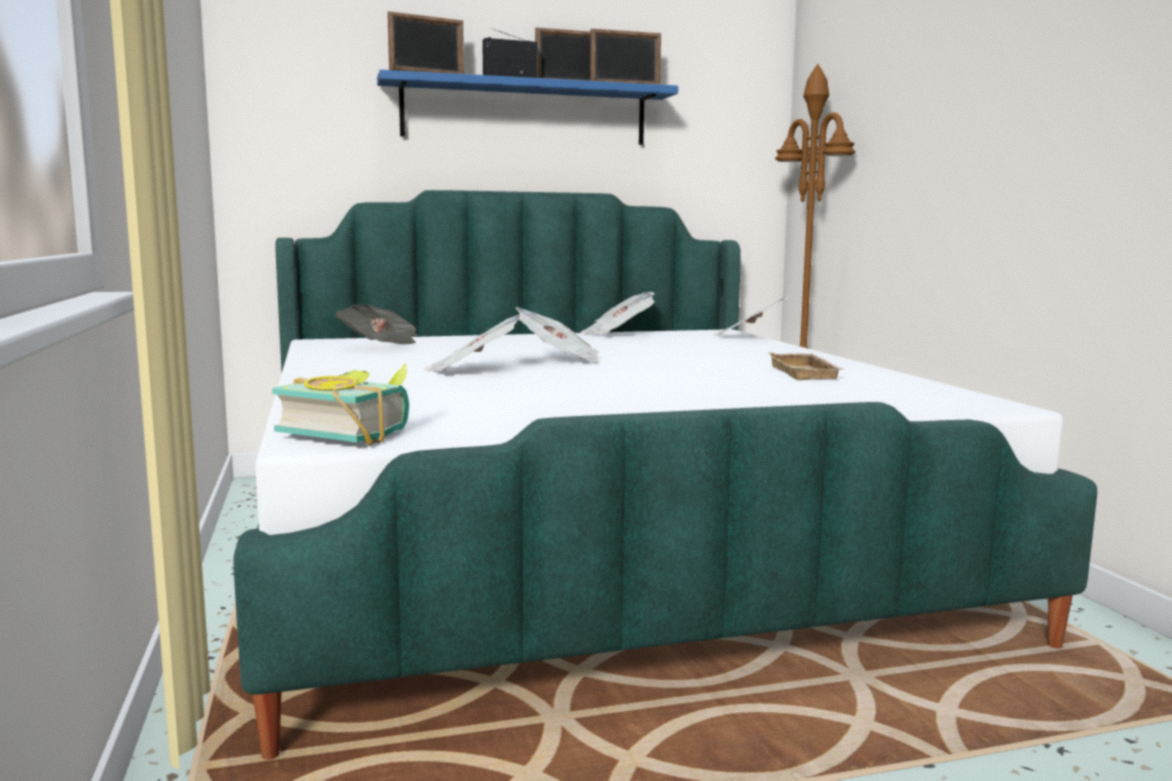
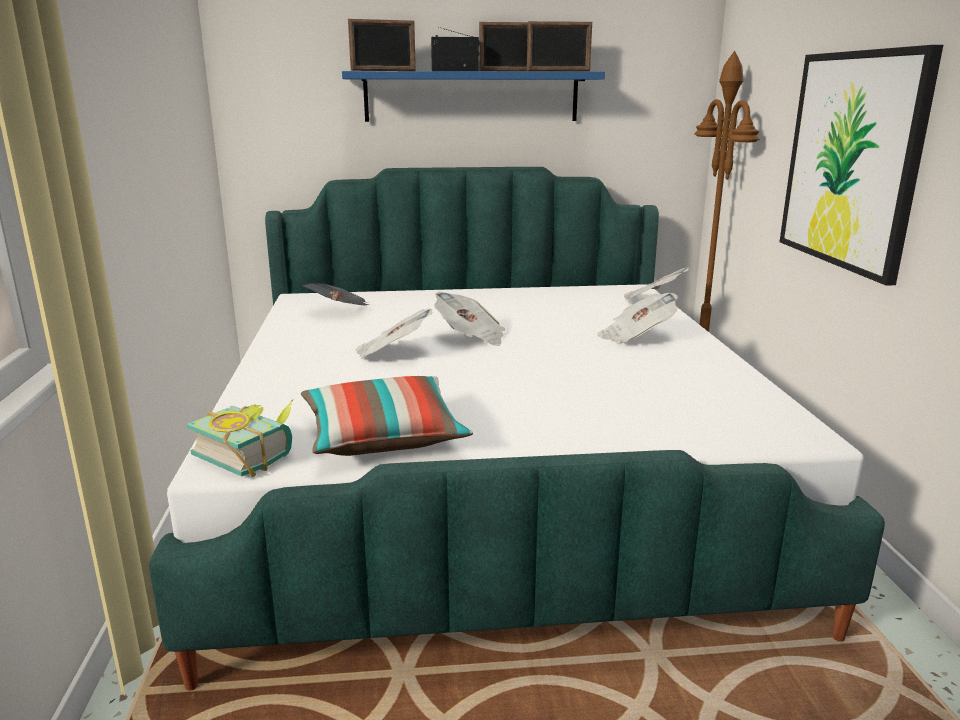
camera: 10 degrees right, 10 degrees up
(512, 418) = (383, 437): none -> pillow
(617, 334) = (542, 292): newspaper -> newspaper (636, 337)
(807, 373) = (668, 369): beige tray -> none
(974, 146) = (851, 160): none -> picture

